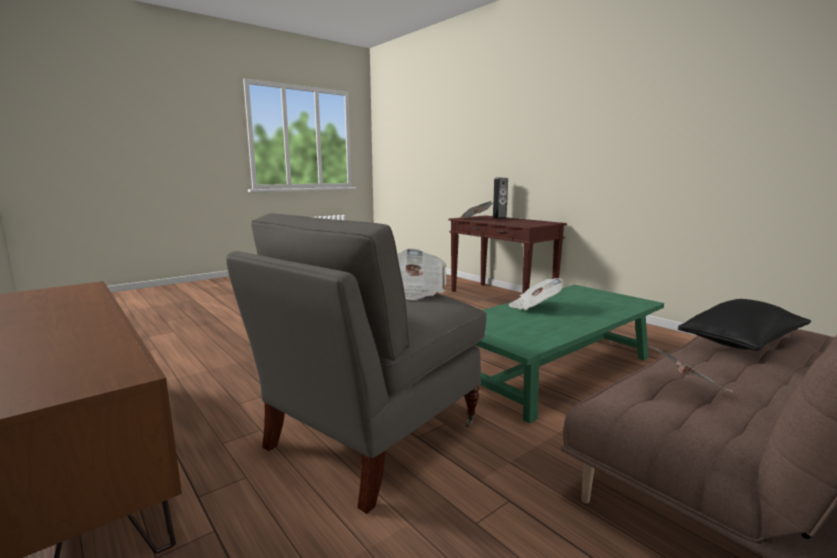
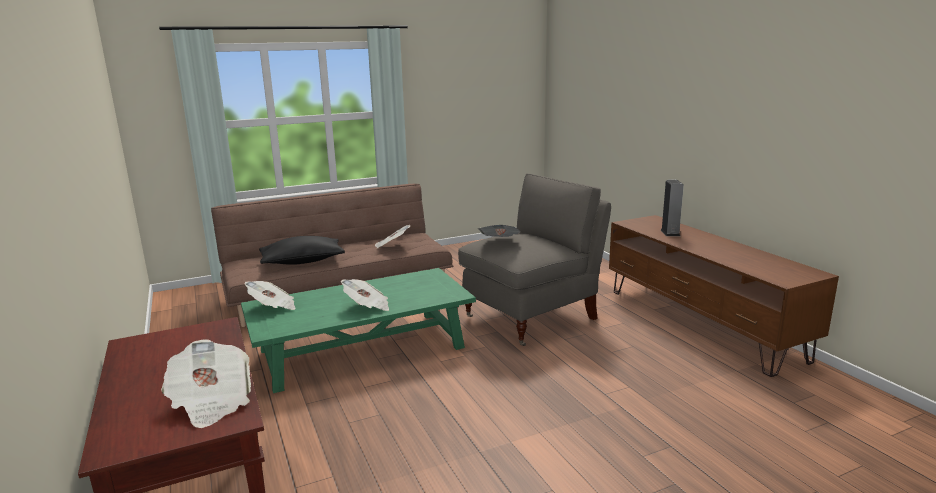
camera: 165 degrees left, 5 degrees up
(499, 218) = (131, 411): speaker -> speaker (670, 233)
(621, 301) = (273, 307): none -> newspaper

